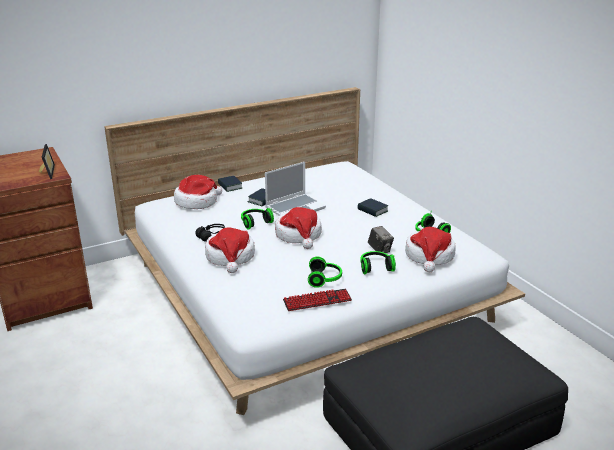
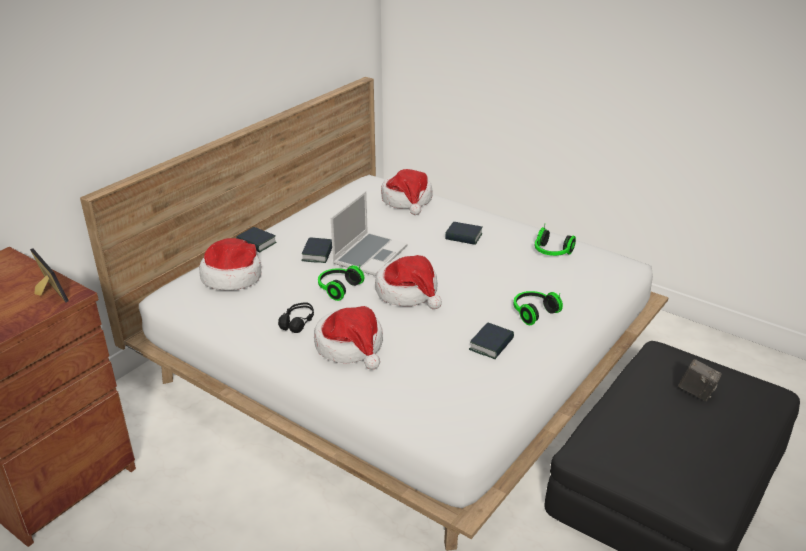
camera: 25 degrees left, 5 degrees up
(317, 301) = (508, 377): keyboard -> none
(325, 279) = (491, 345): headphones -> book
(380, 250) = (518, 288): camera -> camera (696, 392)
(429, 256) = (577, 282): hat -> hat (407, 200)

